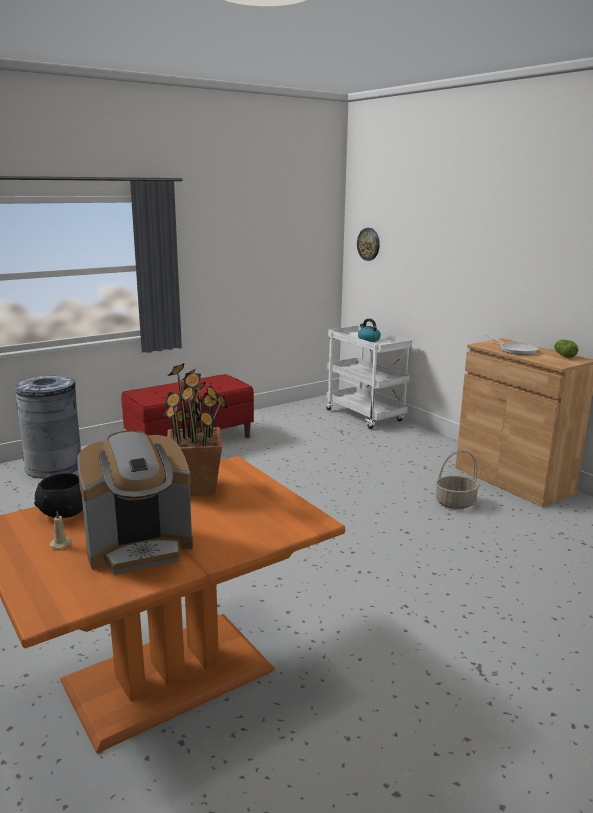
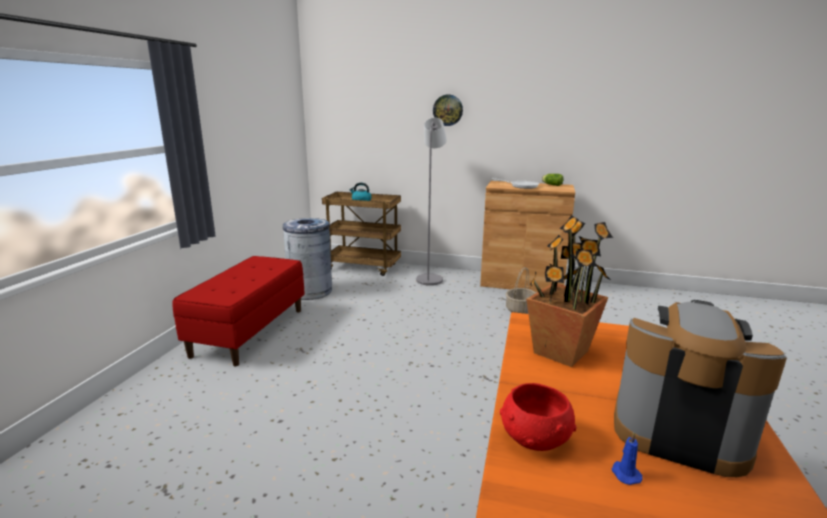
camera: 40 degrees left, 0 degrees up
(54, 467) = (126, 416): grey trash can -> grey trash can (310, 291)
(61, 544) = (625, 474): beige candle -> blue candle
(64, 512) = (534, 437): black bowl -> red bowl
(140, 547) = (677, 431): coffee machine -> coffee machine turned 90 degrees counterclockwise
(366, 416) = (364, 267): white cart -> brown cart
(368, 244) = (337, 118): wall clock -> wall clock (448, 110)
(414, 444) = (430, 278): none -> grey floor lamp

